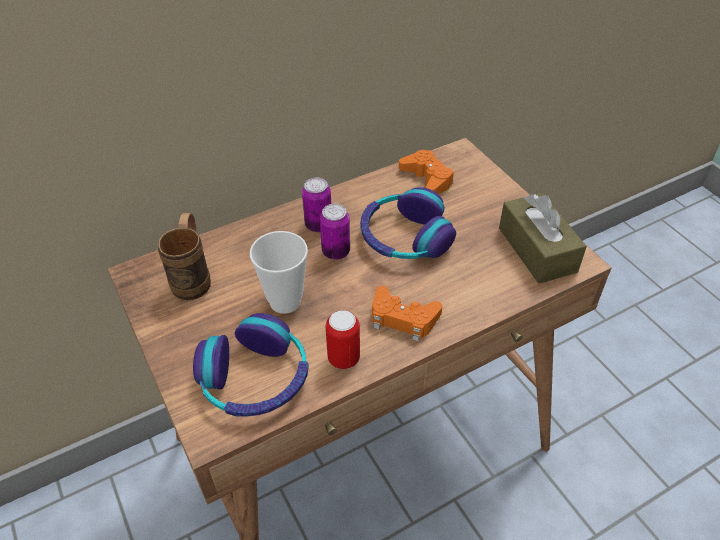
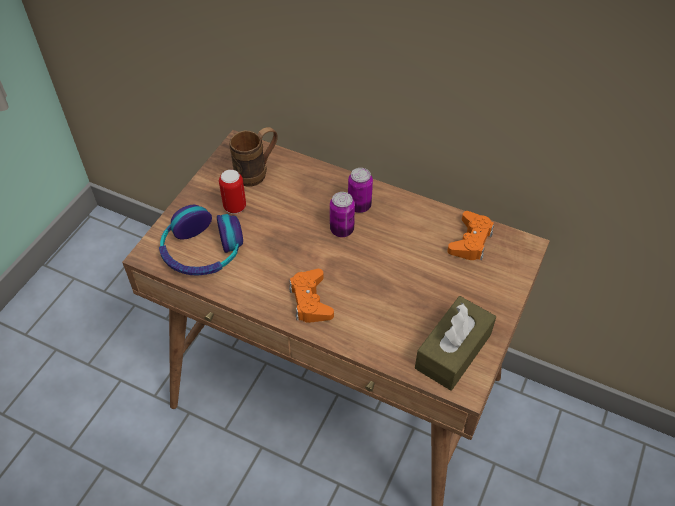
camera: 55 degrees right, 5 degrees up
(285, 301) = (274, 229): cup -> none
(343, 359) = (250, 287): can -> can (235, 207)
(405, 237) = (391, 261): headphones -> none

